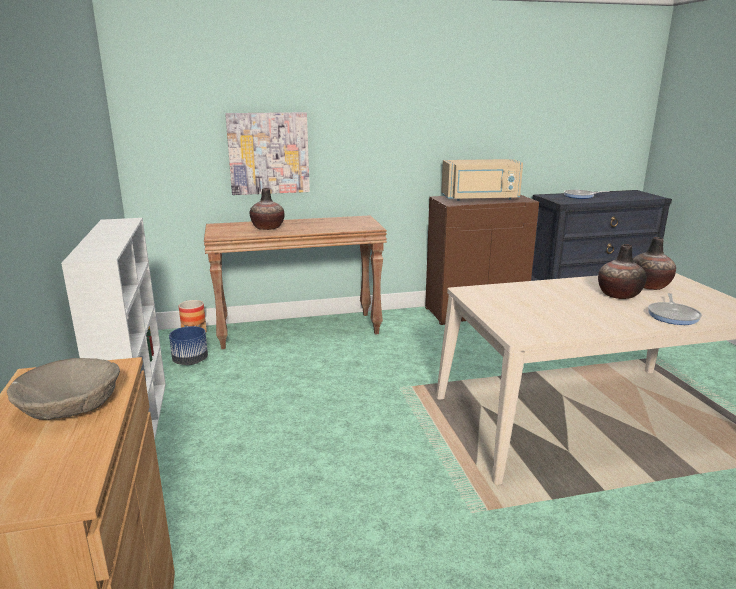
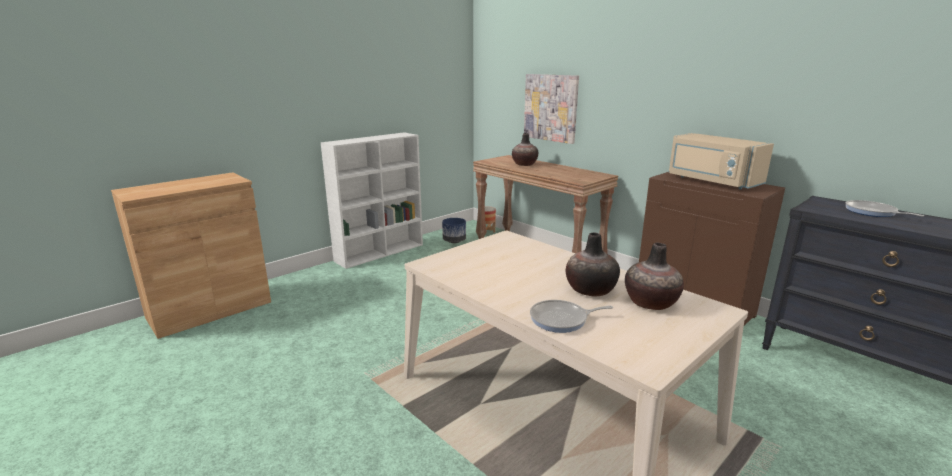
camera: 60 degrees right, 0 degrees up
(70, 405) = (200, 183): beige bowl -> none

